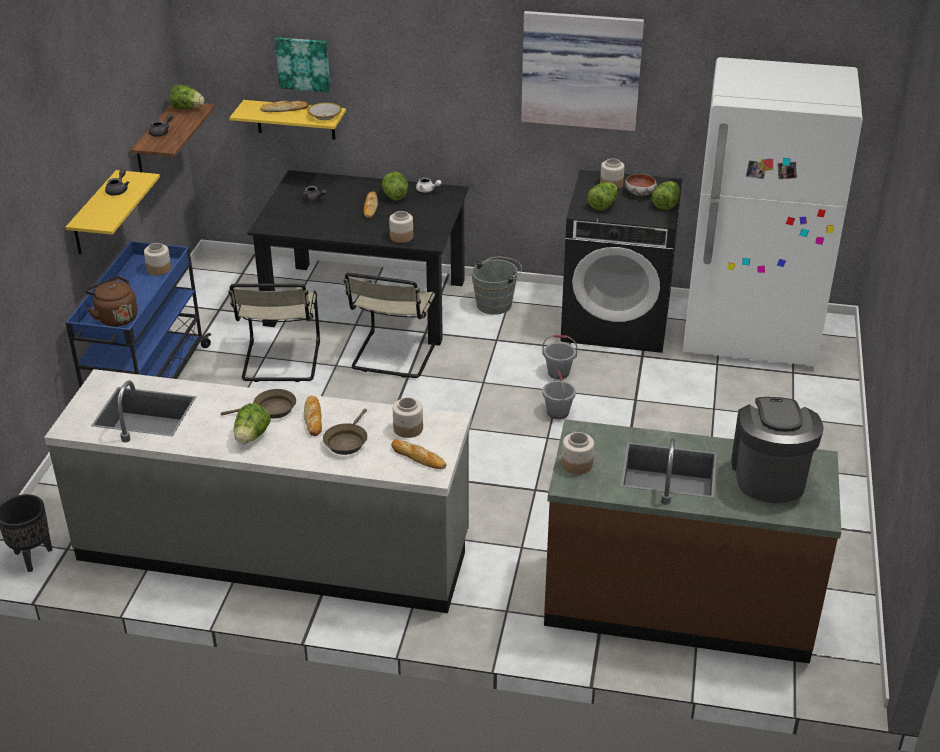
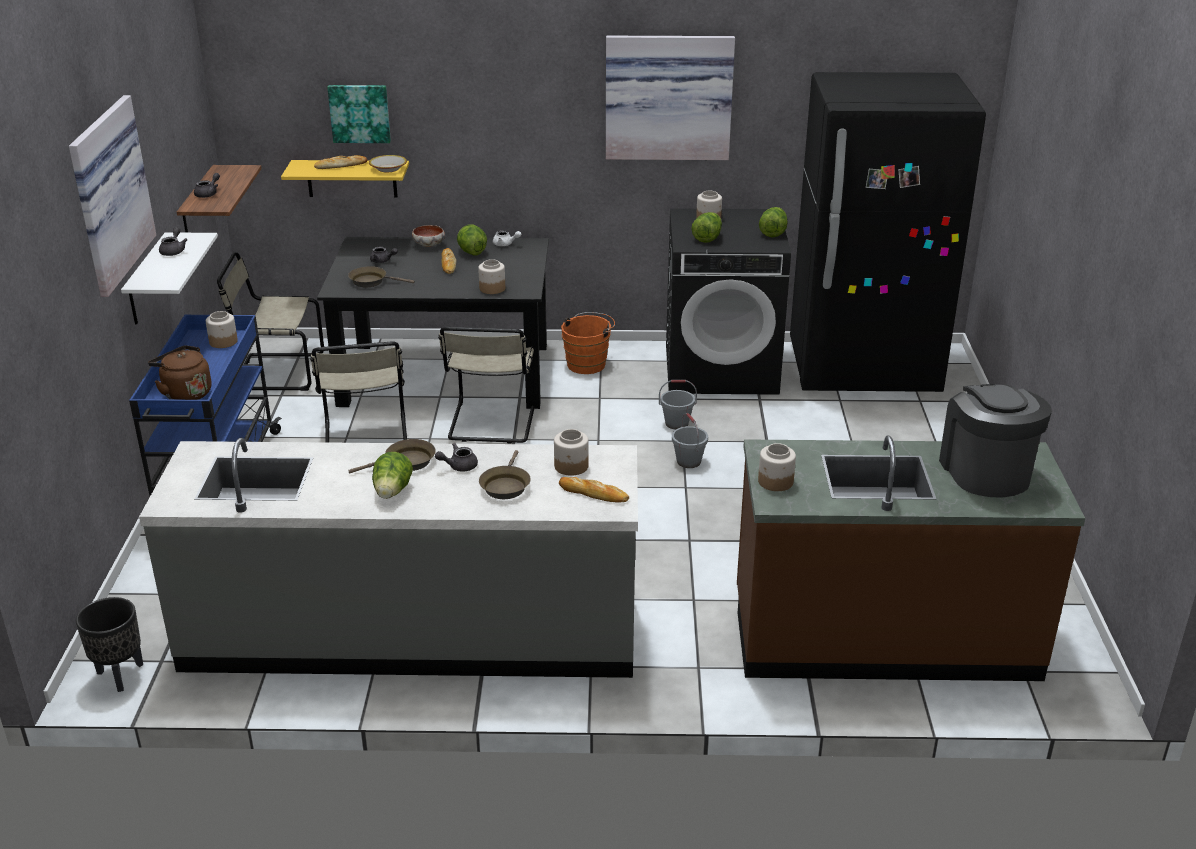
camera: 10 degrees left, 5 degrees down
(55, 147) = (106, 194): none -> picture
(94, 214) = (147, 280): yellow shelf -> white shelf
(187, 108) = (231, 170): lettuce -> none
(220, 286) = (276, 372): none -> beige chair
(298, 220) = (371, 281): none -> brown frying pan
(313, 418) = (458, 466): bread -> grey teapot
(496, 304) = (588, 363): grey bucket -> orange bucket
(640, 193) = (742, 225): bowl -> bowl (429, 245)
(749, 335) = (863, 370): white fridge -> black fridge

